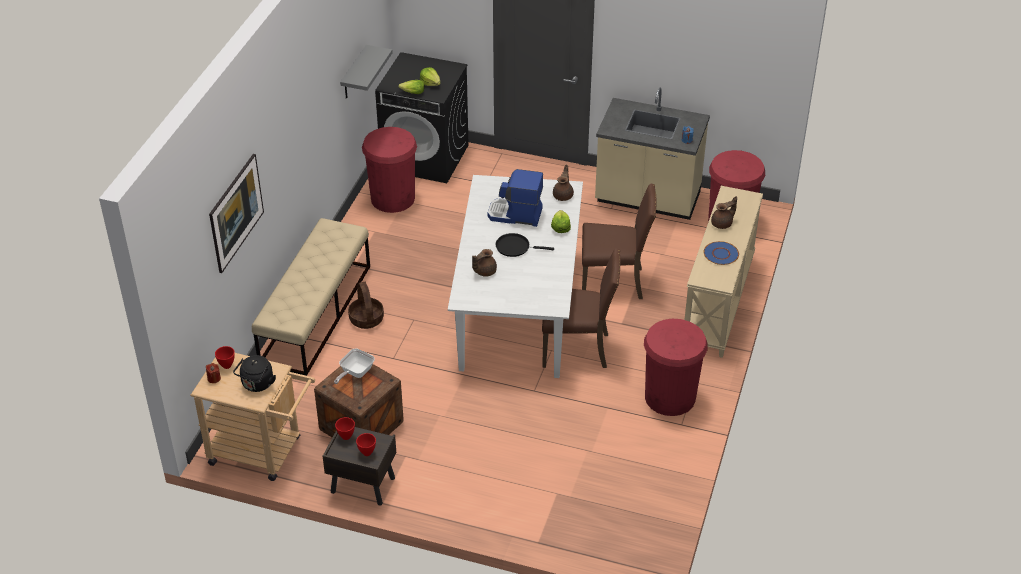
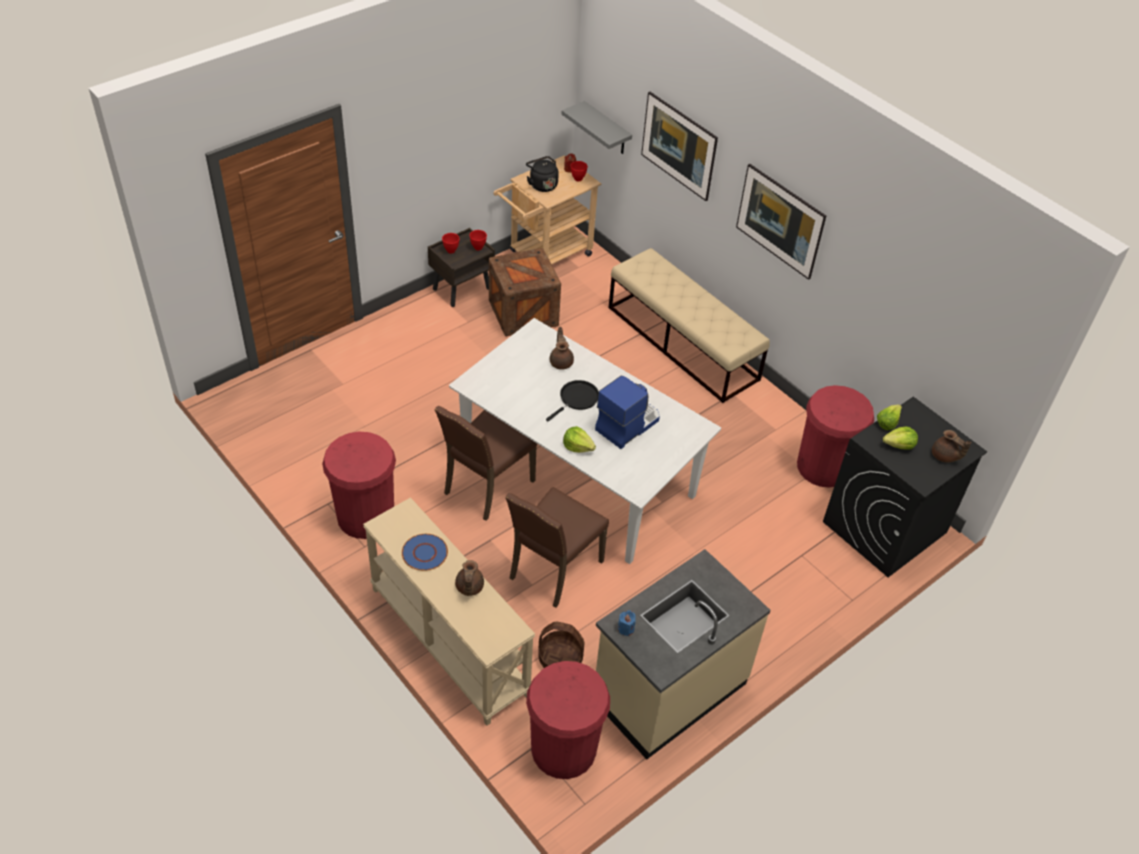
camera: 120 degrees right, 5 degrees up
(297, 147) = (776, 236): none -> picture
(354, 73) = (902, 335): grey shelf -> grey shelf (607, 129)
(355, 373) = (537, 273): frying pan -> none
(367, 319) = (649, 370): basket -> basket (560, 658)
(563, 195) = (628, 477): brown teapot -> brown teapot (944, 456)

